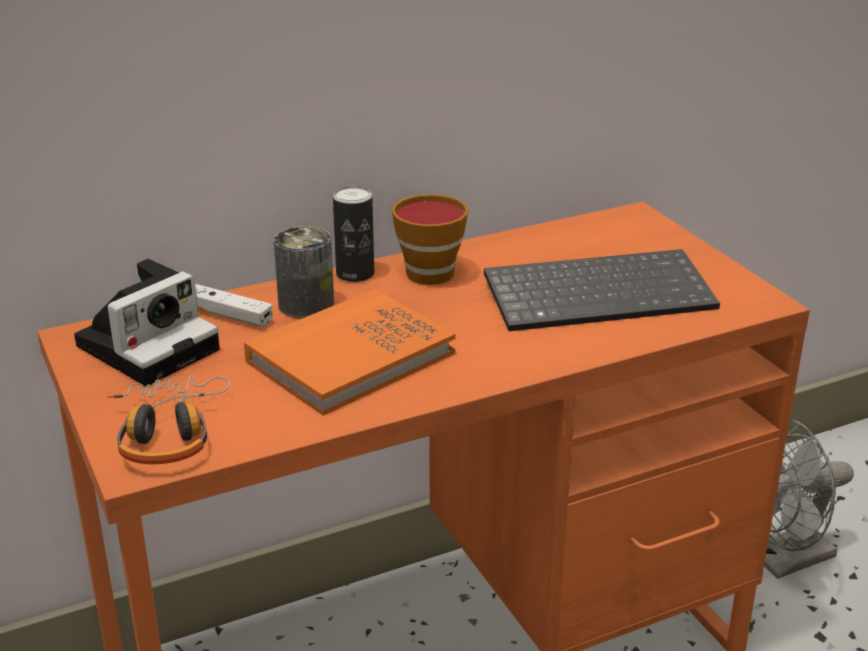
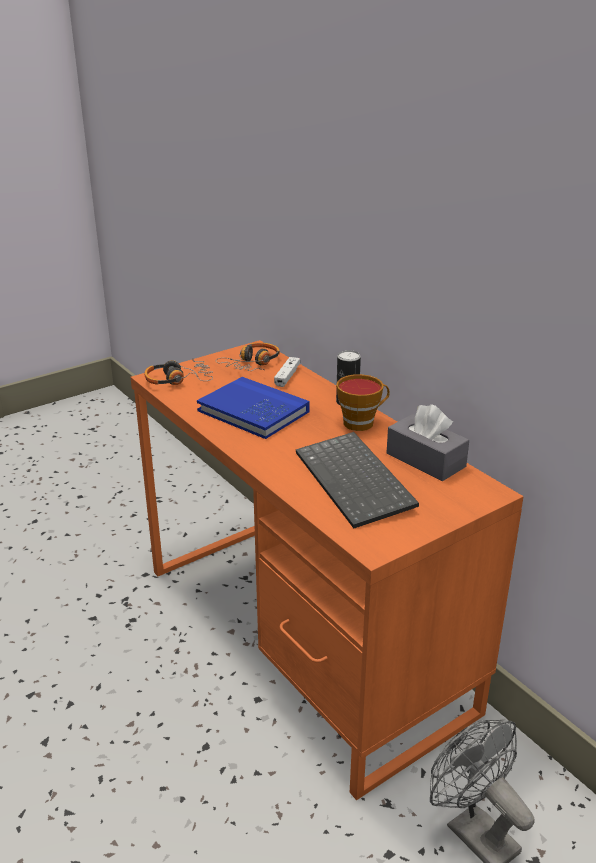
camera: 80 degrees right, 0 degrees up
(151, 345) = (252, 364): camera -> headphones
(306, 304) = (305, 393): can -> none
(351, 358) = (253, 411): orange book -> blue book
(550, 241) = (425, 460): none -> grey tissue box

